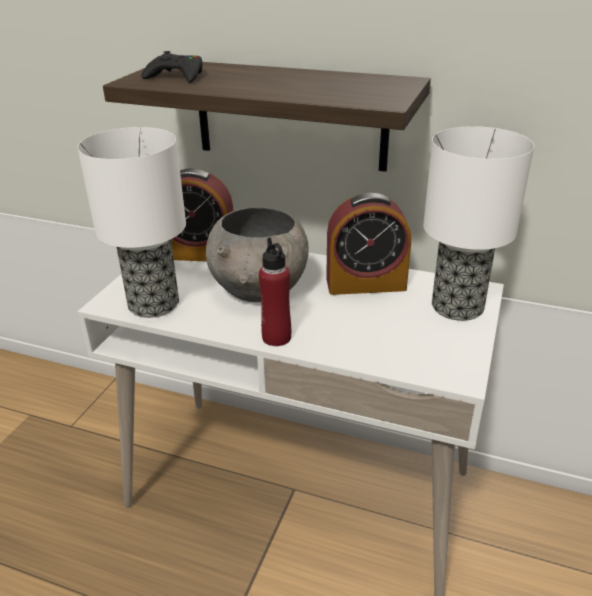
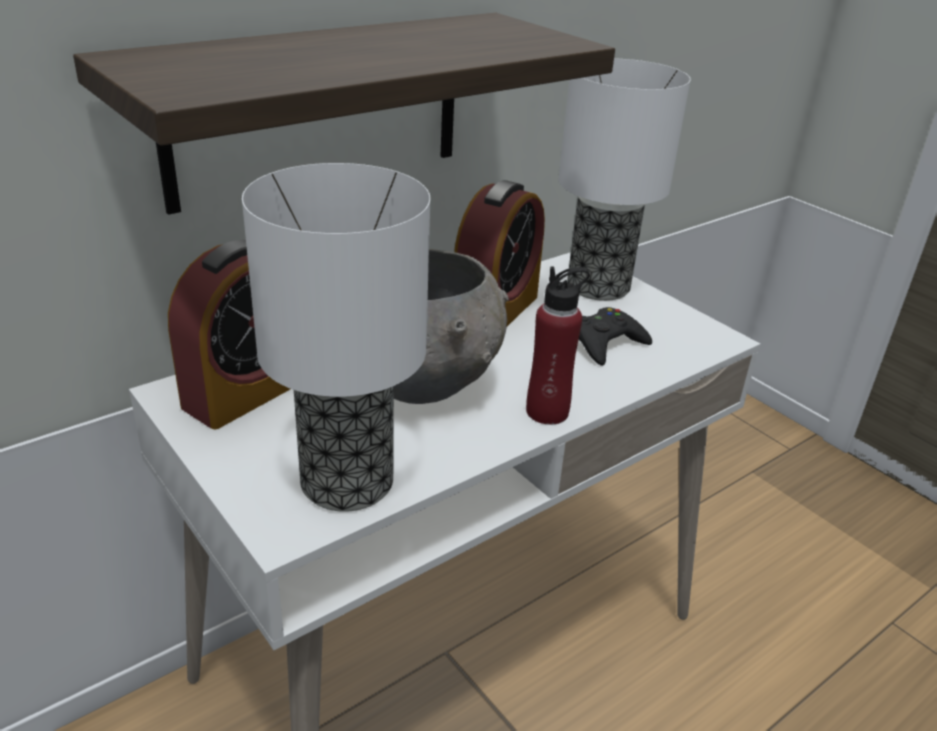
camera: 60 degrees left, 0 degrees up
(176, 76) = (222, 71): black game controller -> black game controller (606, 343)

